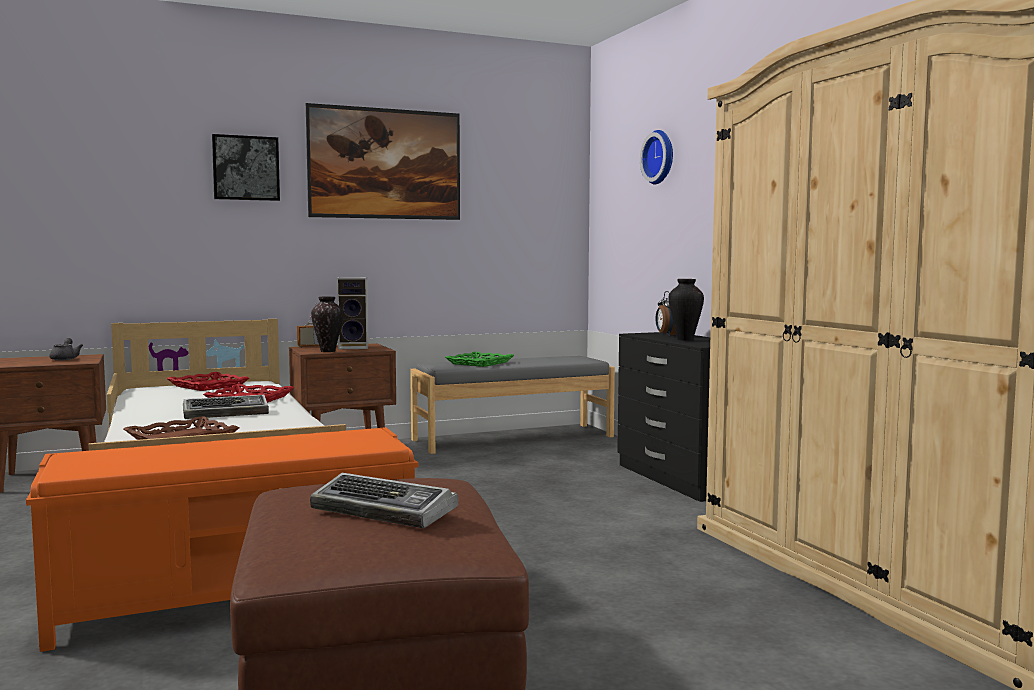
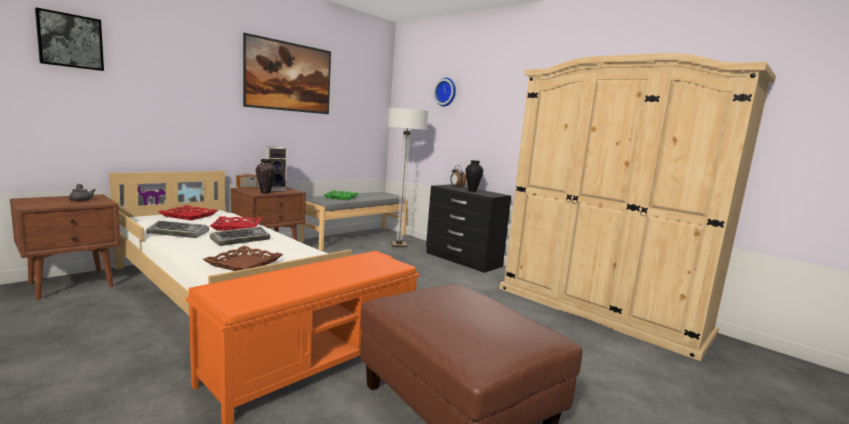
camera: 25 degrees left, 5 degrees up
(246, 168) = (204, 71): picture -> picture (70, 41)
(385, 511) = (476, 315): keyboard -> keyboard (179, 233)
(580, 451) = (399, 245): none -> floor lamp

